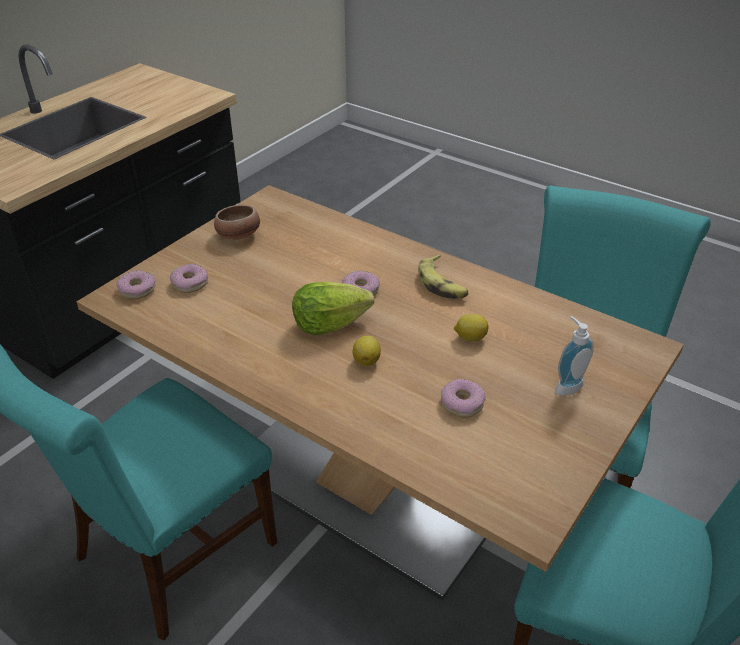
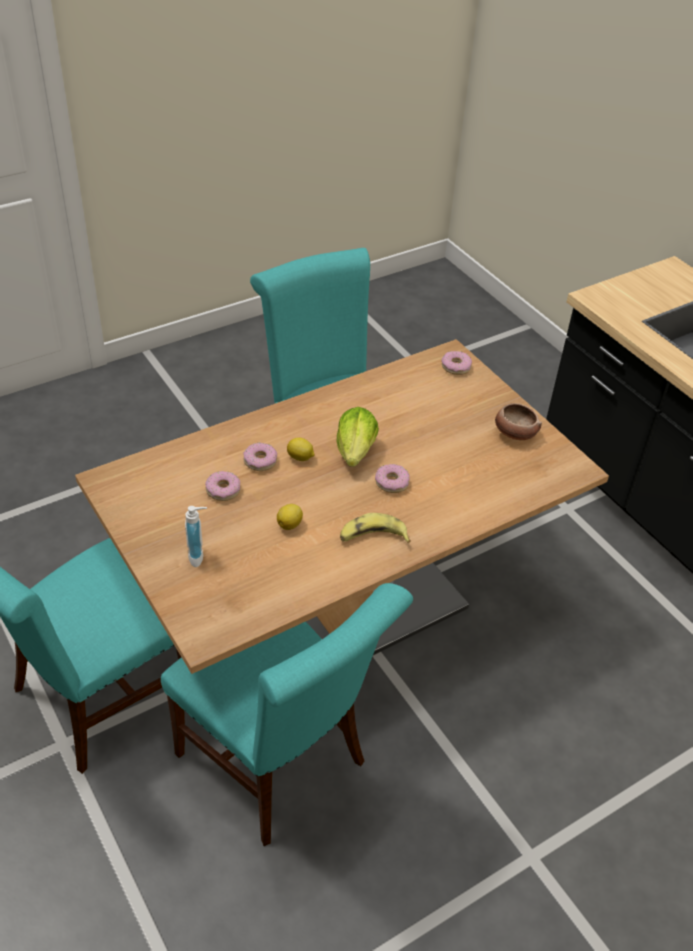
camera: 110 degrees right, 5 degrees up
(190, 283) = (451, 393): donut -> donut (260, 461)

